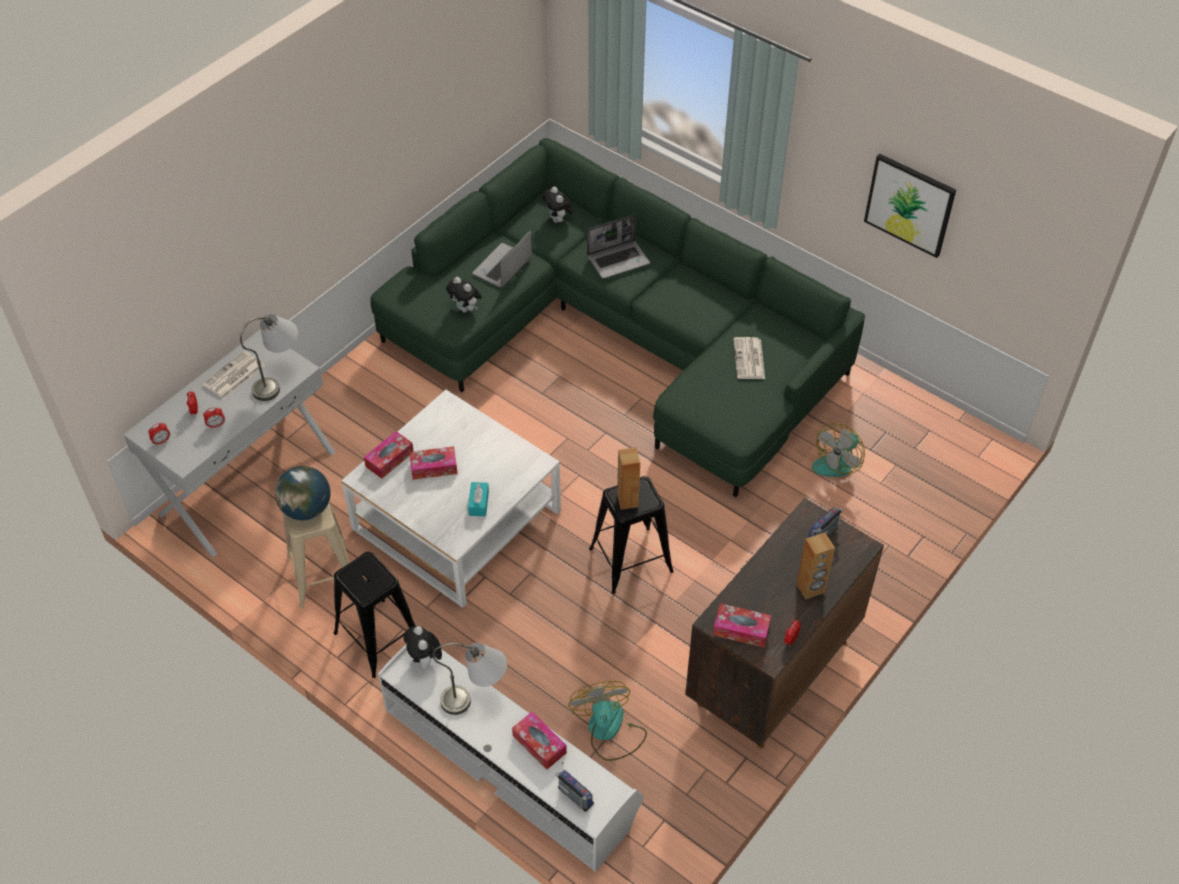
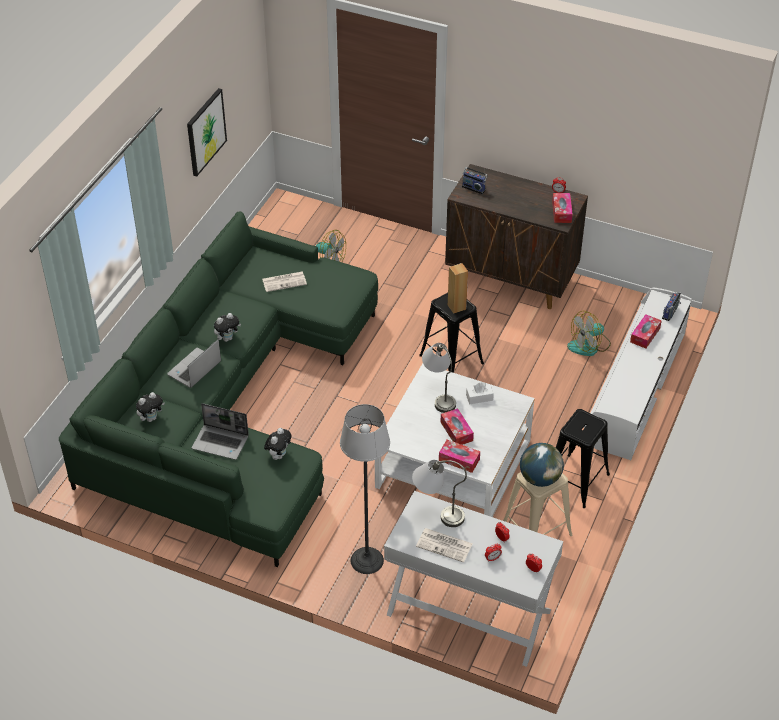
camera: 105 degrees left, 5 degrees down
(355, 412) = (366, 560): none -> floor lamp
(425, 660) = (614, 404): plush toy -> plush toy (227, 338)
(476, 699) = (629, 371): grey table lamp -> grey table lamp (439, 394)
(478, 503) = (479, 398): turquoise tissue box -> white tissue box
(618, 260) = (194, 369): laptop -> laptop turned 105 degrees counterclockwise
(810, 588) = (517, 188): brown speaker -> none

